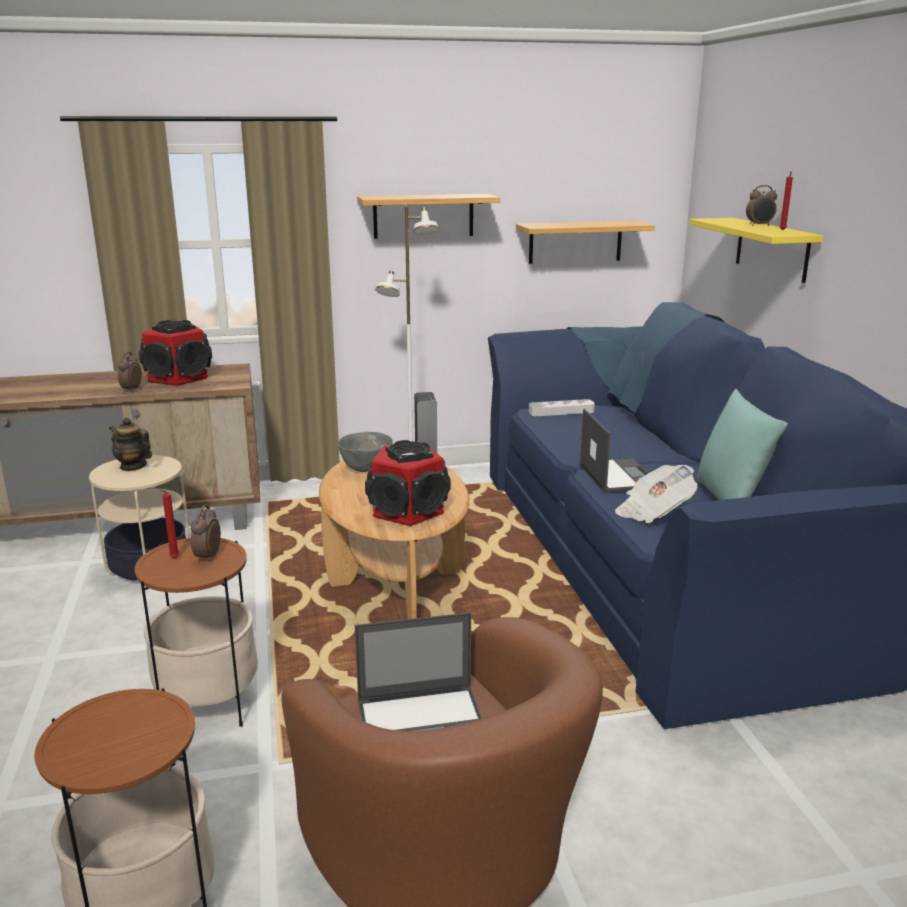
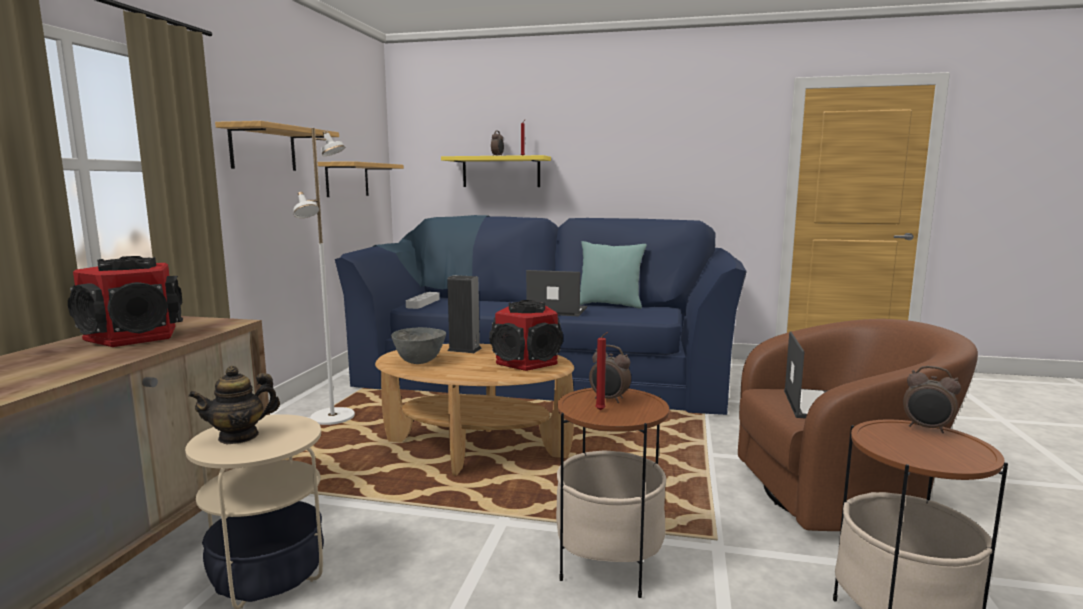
camera: 65 degrees left, 10 degrees down
(131, 390) = (125, 355): alarm clock -> alarm clock (927, 428)
(653, 512) = (617, 314): newspaper -> none

